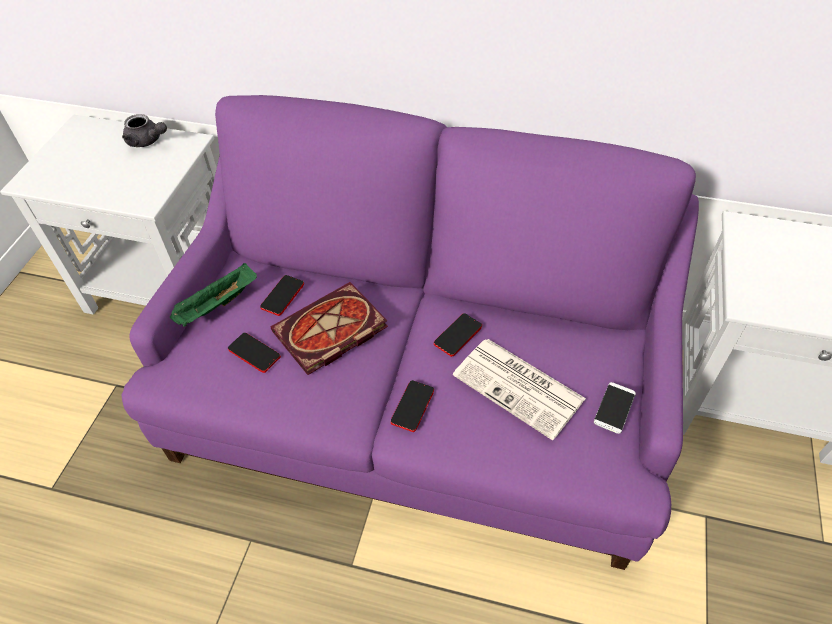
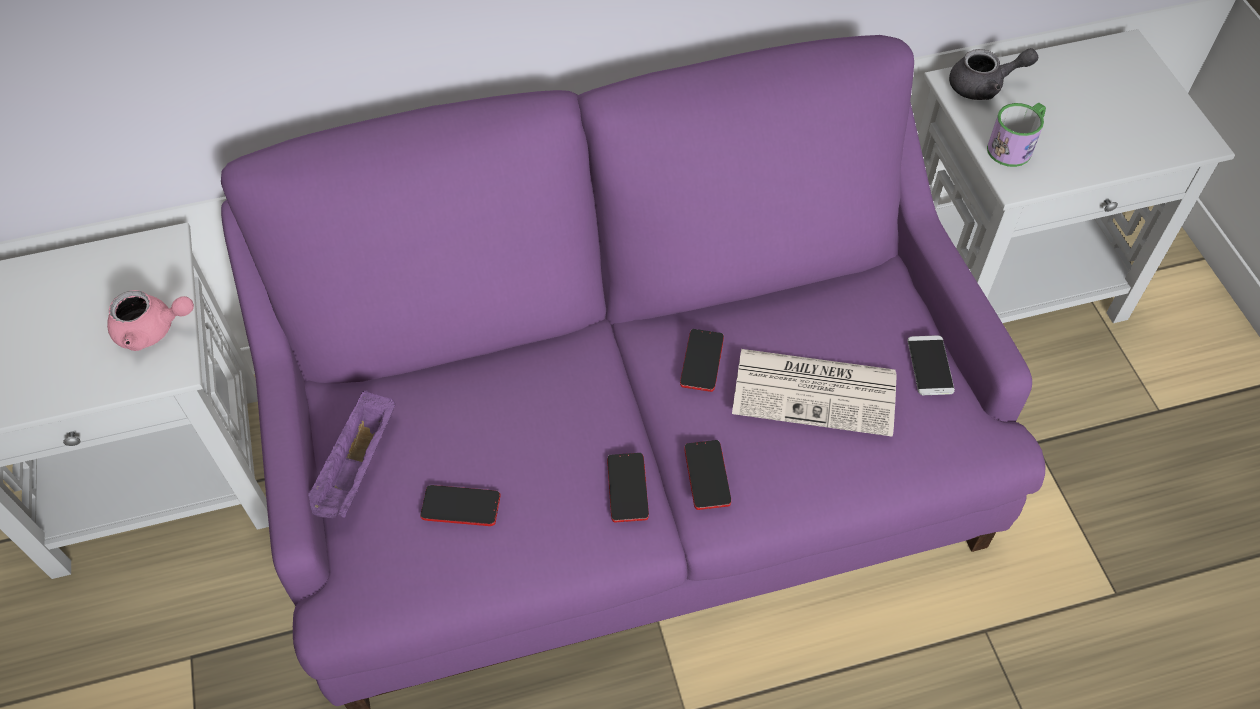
camera: 30 degrees left, 5 degrees up
(147, 141) = (89, 272): grey teapot -> grey teapot (984, 86)
(153, 181) = (153, 330): none -> pink teapot
(216, 306) = (356, 469): green tray -> purple tray
(282, 296) = (441, 412): phone -> phone (627, 488)
(329, 332) = (540, 432): book -> none
(761, 281) = (1015, 146): none -> mug

